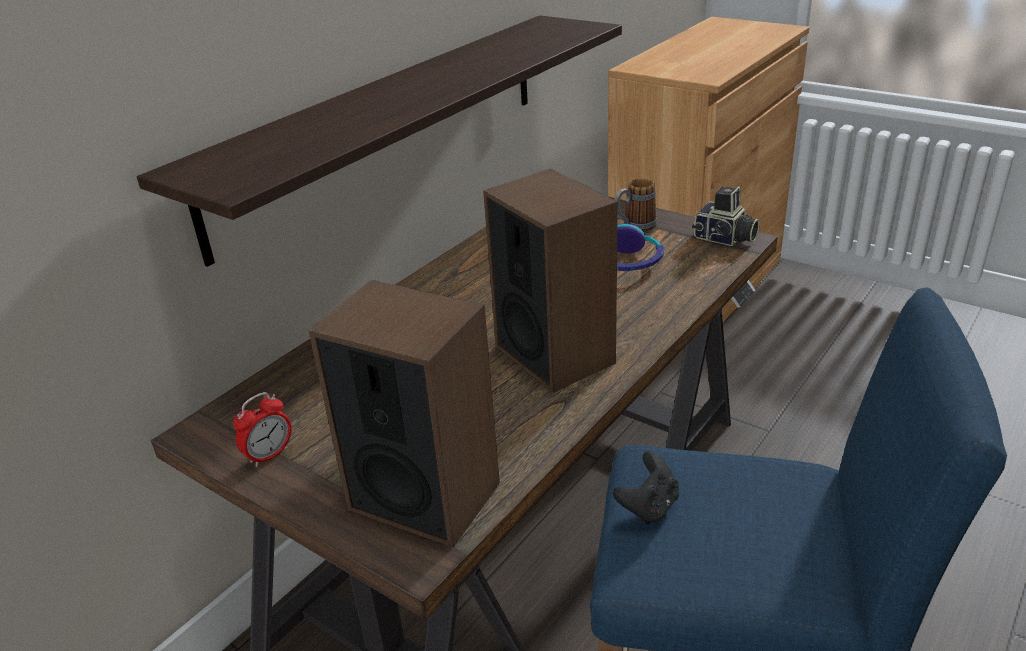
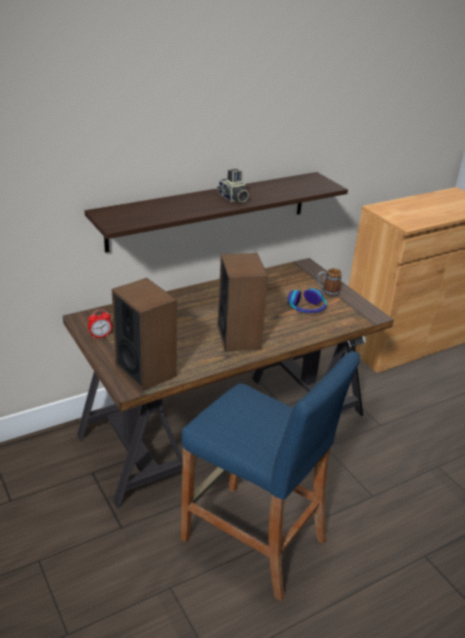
camera: 20 degrees right, 0 degrees up
(648, 507) = (226, 405): black game controller -> none
(724, 239) = (365, 312): camera -> camera (233, 198)

